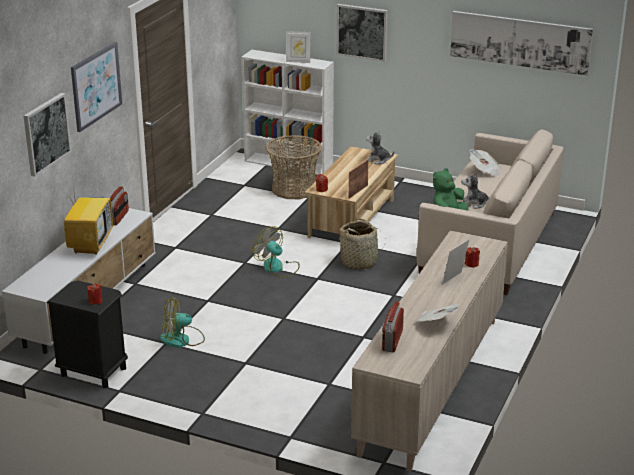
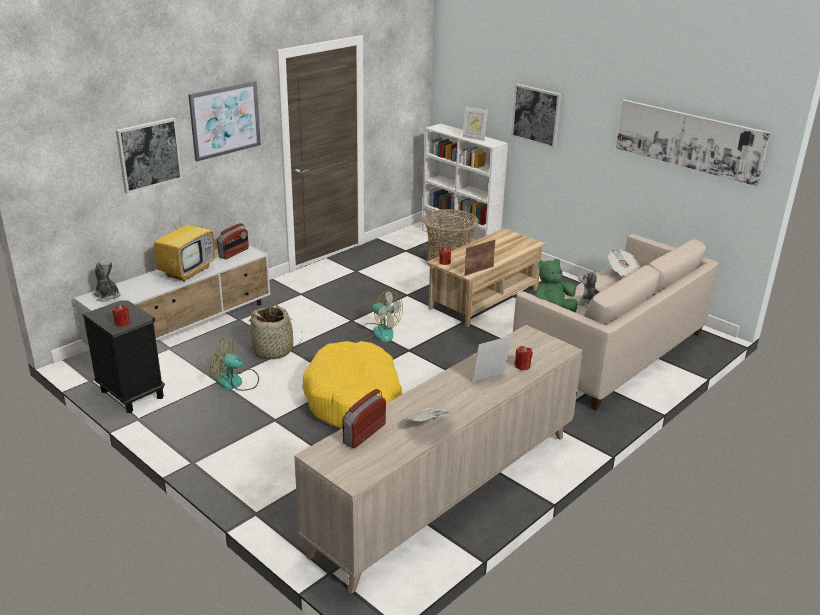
camera: 20 degrees right, 0 degrees up
(277, 268) = (378, 332): fan -> fan turned 150 degrees clockwise
(301, 330) = (354, 399): none -> yellow dog bed
(359, 262) = (461, 342): basket -> basket (273, 351)
(378, 160) = (521, 245): plush toy -> plush toy (107, 296)

